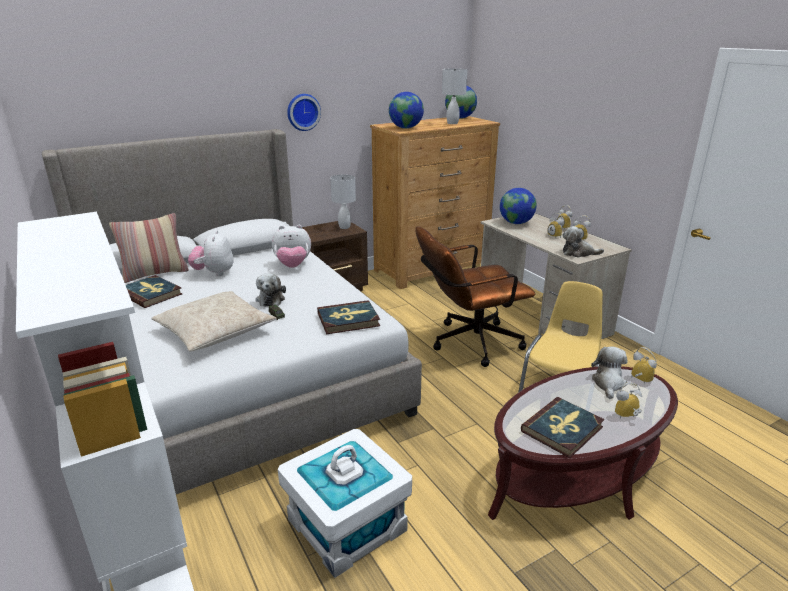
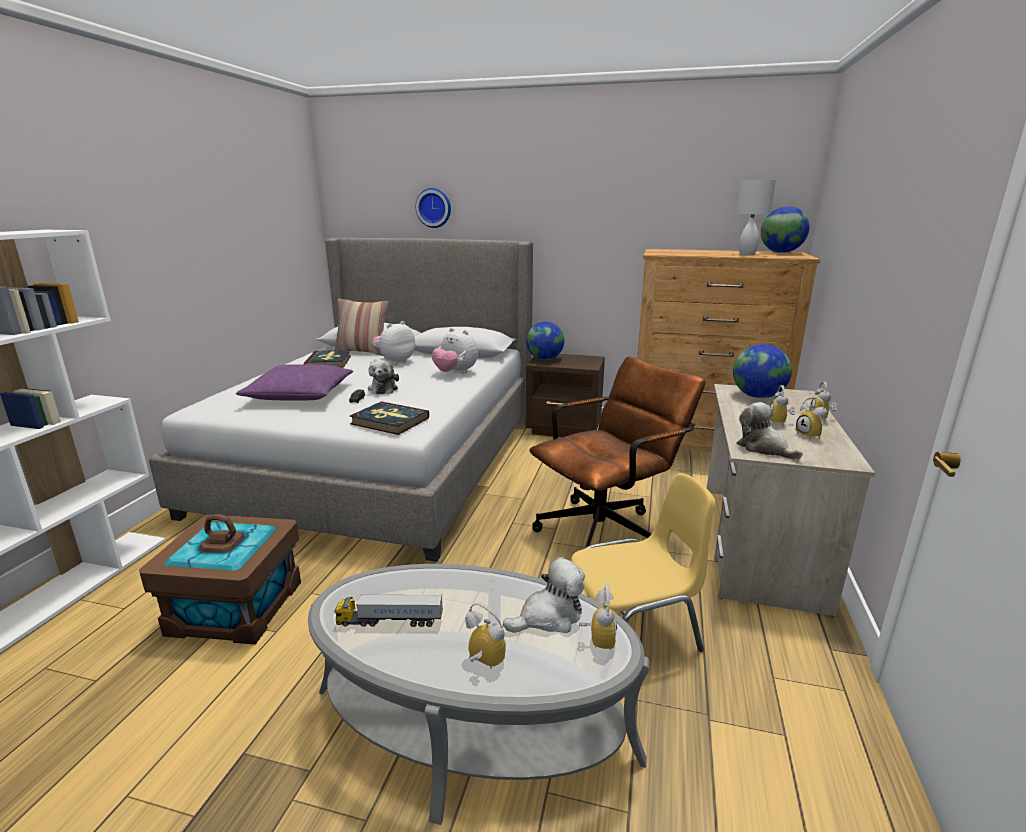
camera: 45 degrees right, 5 degrees down
(215, 331) = (300, 394): beige pillow -> purple pillow
(271, 299) = (383, 388): plush toy -> plush toy turned 45 degrees counterclockwise
(303, 112) = (565, 226): wall clock -> wall clock (434, 208)
(344, 227) = (585, 362): white table lamp -> none
(347, 525) = (235, 608): white storage box -> brown storage box
(406, 128) = (670, 253): globe -> globe (544, 359)
(468, 343) = (607, 529): brown office chair -> brown office chair turned 120 degrees clockwise
(562, 429) = (390, 621): book -> toy truck
(577, 473) = (472, 724): brown coffee table -> grey coffee table

